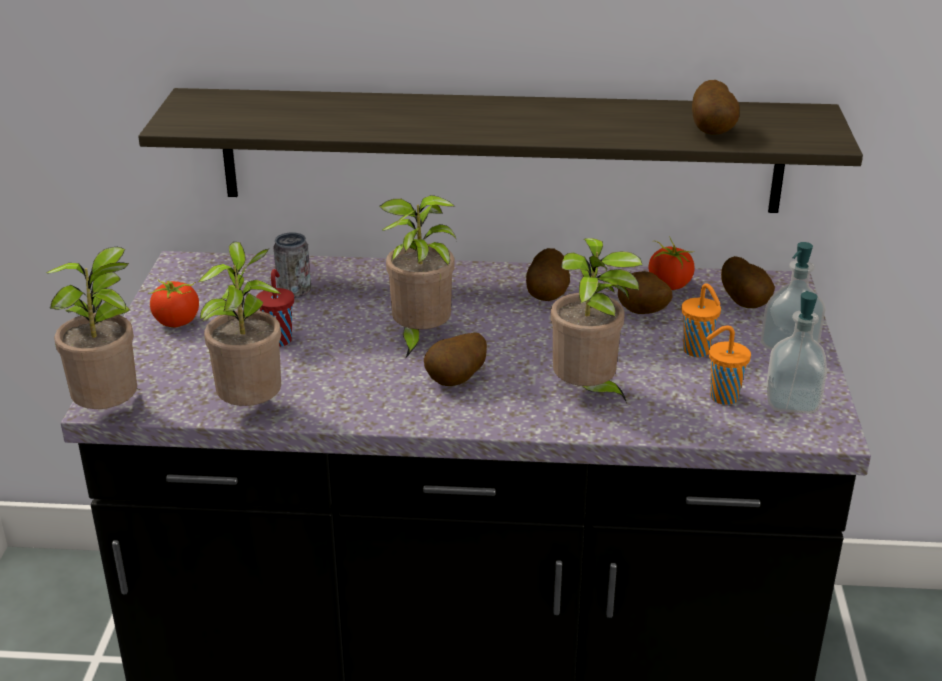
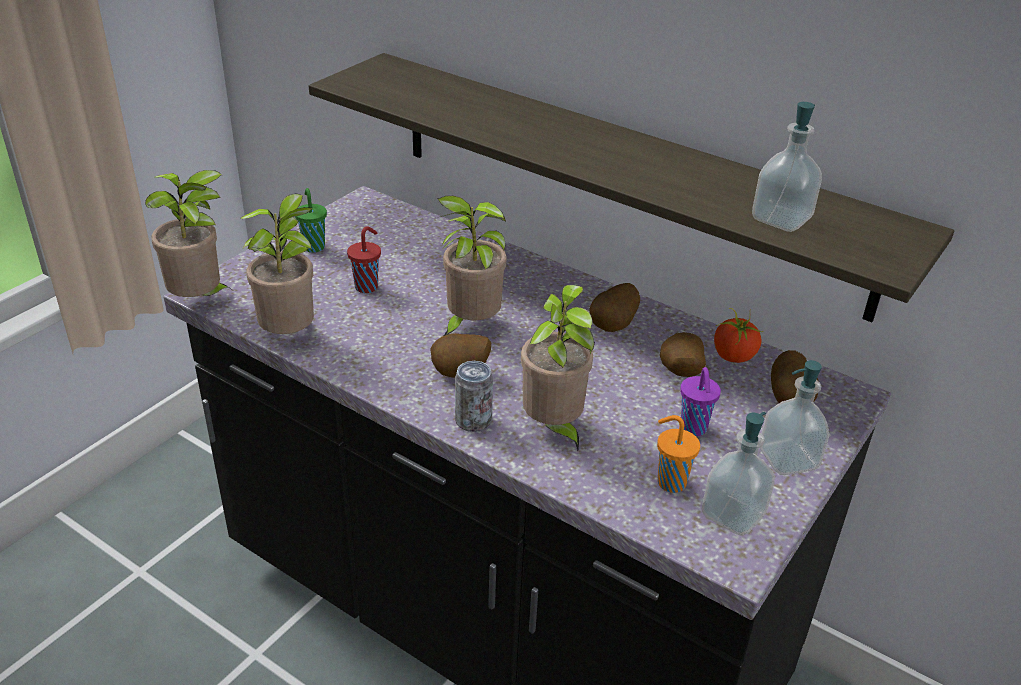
camera: 30 degrees right, 5 degrees up
(177, 322) = (313, 246): tomato -> green cup
(294, 291) = (419, 250): can -> can (473, 421)
(698, 351) = (693, 429): orange cup -> purple cup
(713, 131) = (781, 219): potato -> soap dispenser

